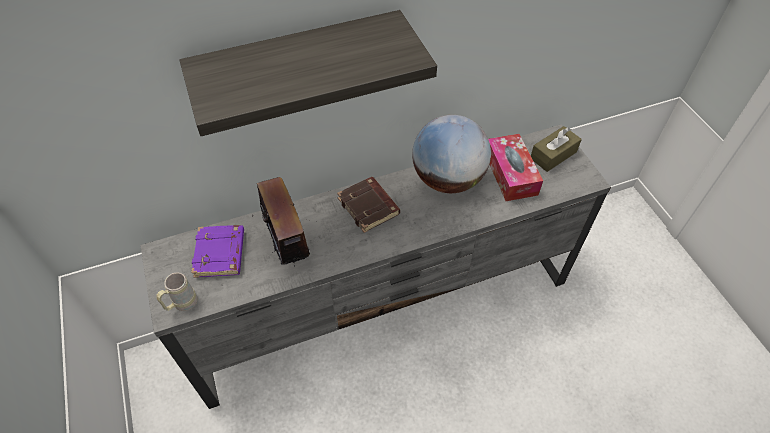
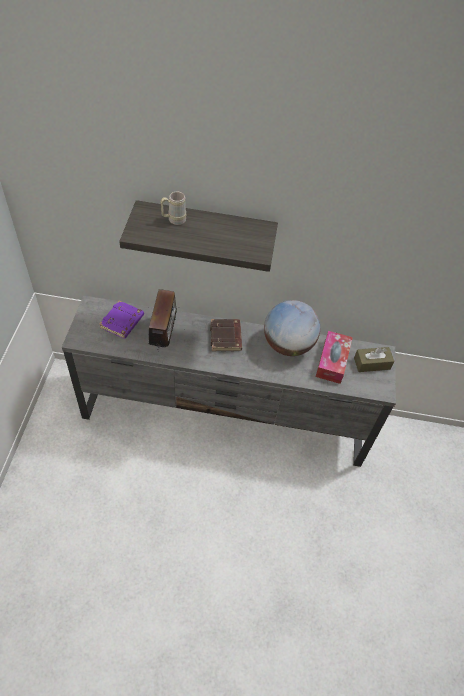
camera: 25 degrees right, 0 degrees up
(181, 304) = (84, 339): beige mug -> beige mug (173, 220)

